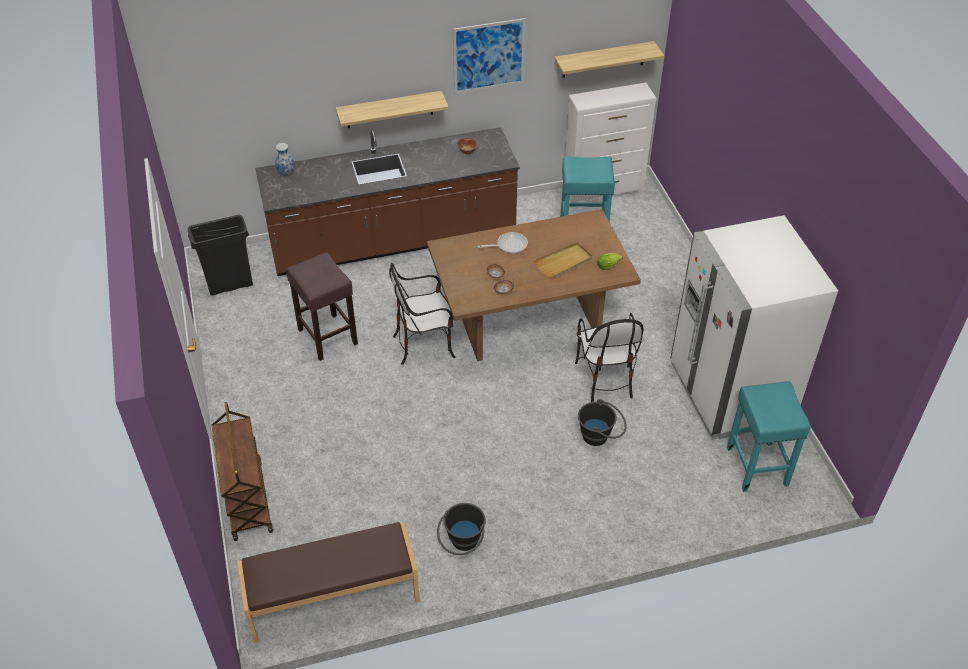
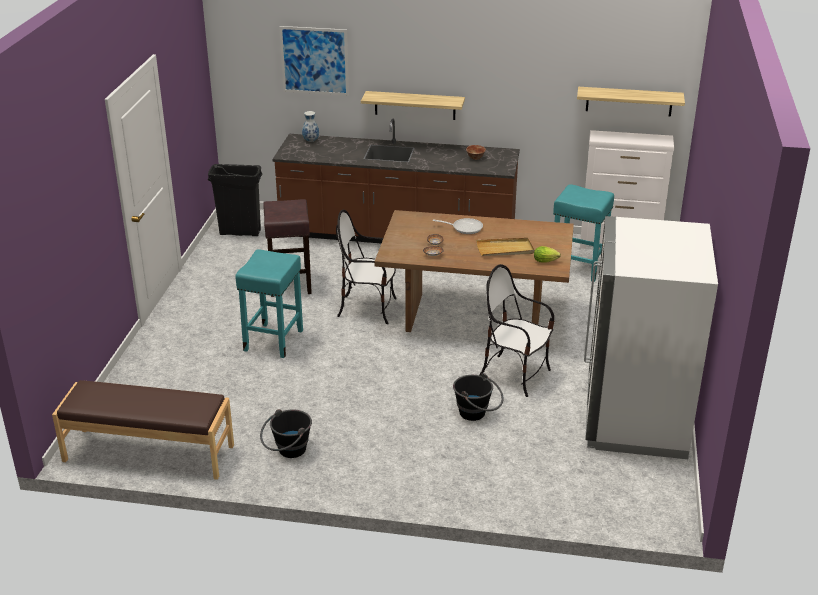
camera: 25 degrees right, 15 degrees down
(247, 499) = (137, 368): brown cart -> none
(489, 56) = (512, 71): picture -> picture (314, 60)
(604, 378) = (515, 374): chair -> chair turned 105 degrees clockwise
(756, 465) = (619, 481): turquoise stool -> turquoise stool (274, 340)

